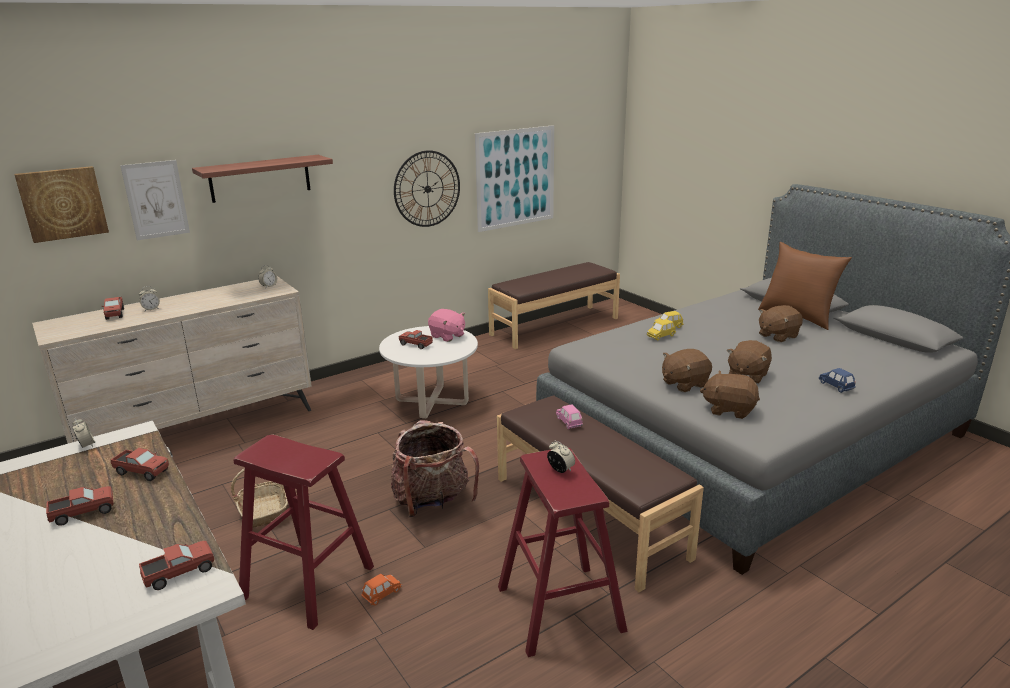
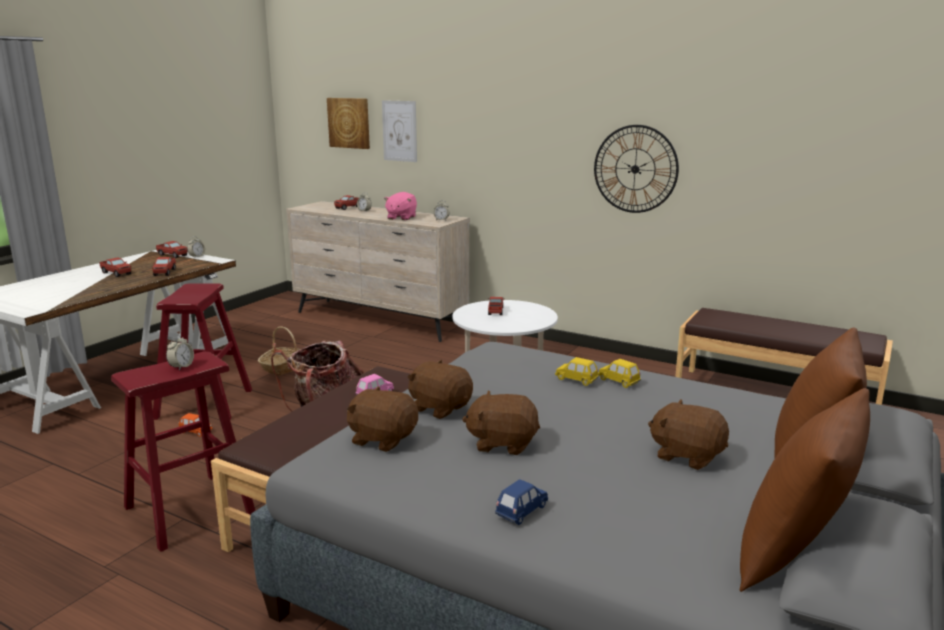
camera: 65 degrees right, 5 degrees down
(179, 574) = (48, 302): toy truck -> toy truck (172, 255)
(260, 178) = (472, 127): shelf -> none
(447, 336) = (531, 317): pink plush toy -> pink plush toy (401, 218)
(515, 178) = (767, 180): picture -> none
(729, 409) = (383, 439): brown plush toy -> brown plush toy turned 60 degrees counterclockwise
(879, 341) = (794, 555): none -> brown pillow

